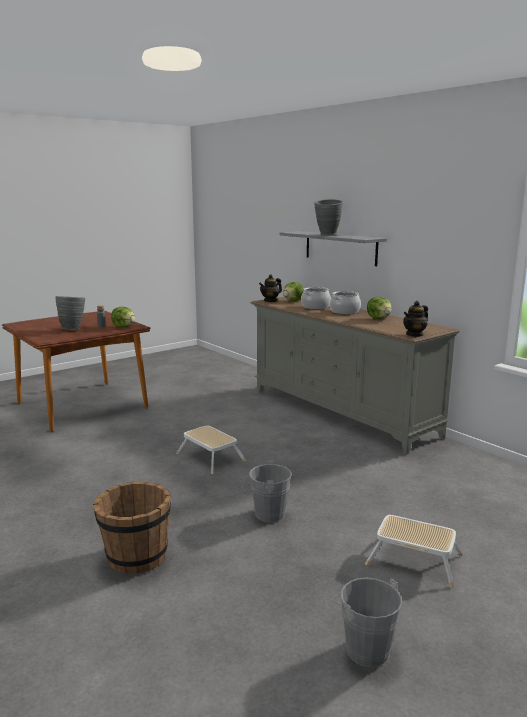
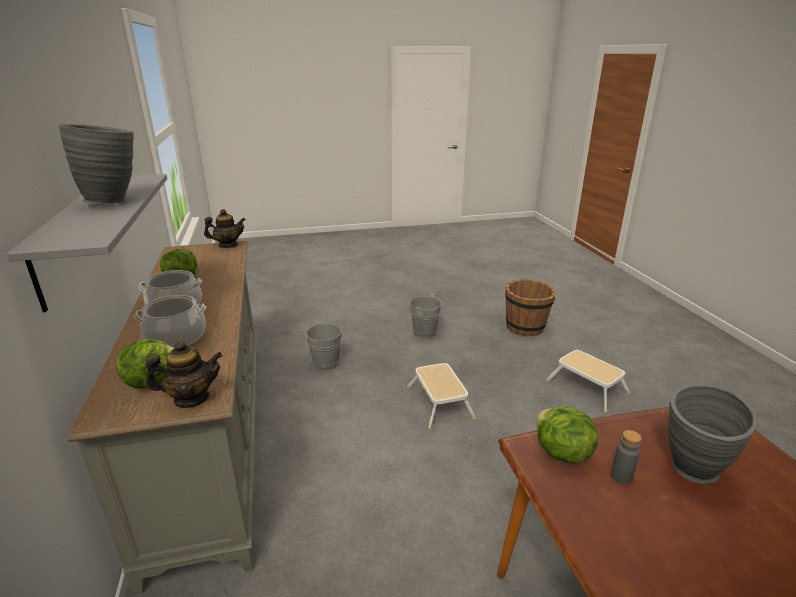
camera: 155 degrees left, 10 degrees up
(364, 647) = (429, 276): grey bucket -> grey bucket (326, 365)
(414, 560) = (368, 293): beige step ladder -> beige step ladder (587, 386)

